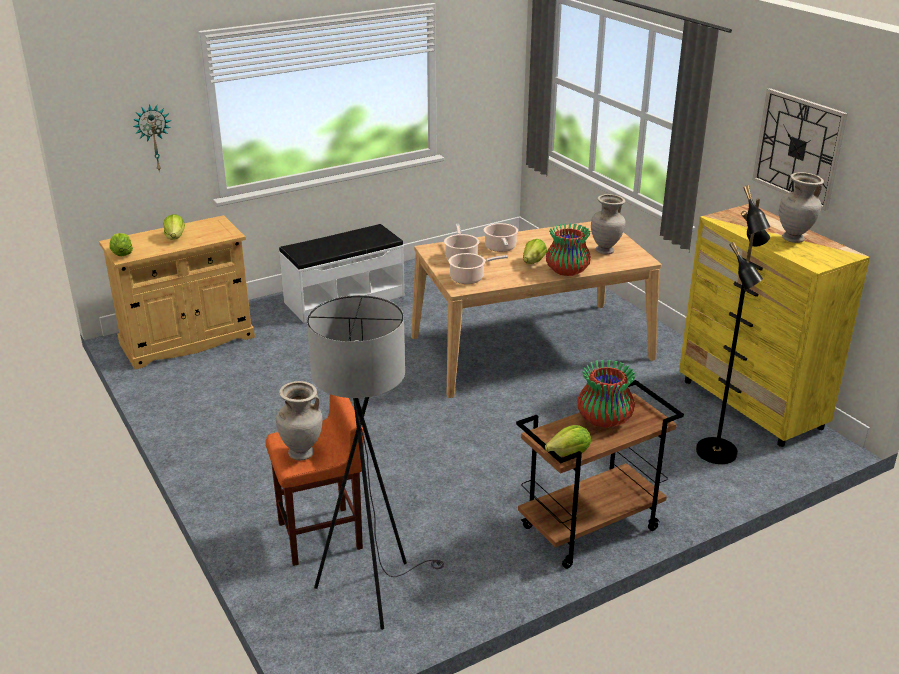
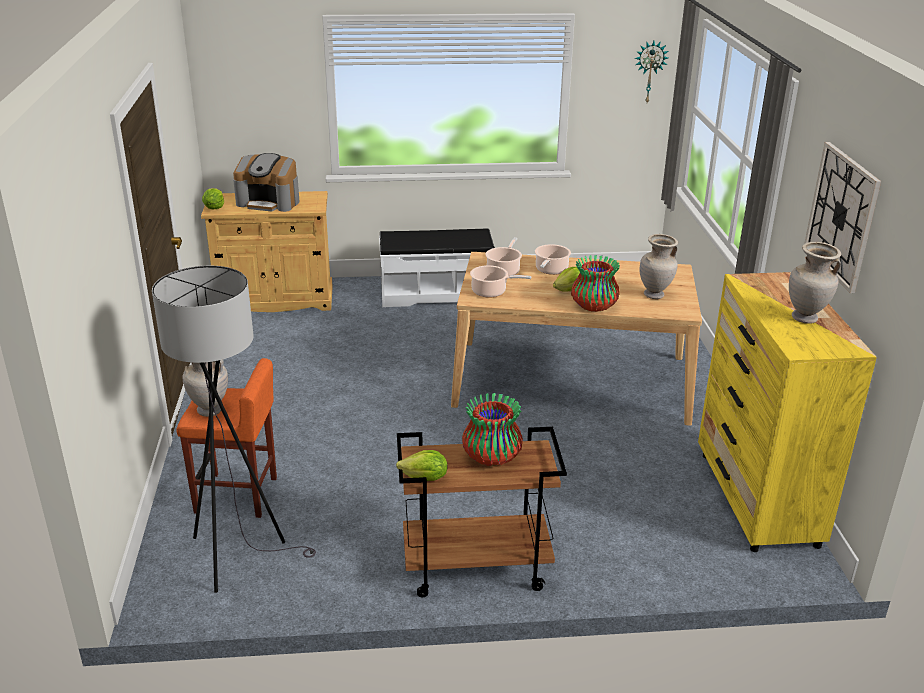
camera: 25 degrees right, 0 degrees up
(153, 137) = (272, 108): wall clock -> wall clock (649, 71)
(175, 237) = (269, 202): lettuce -> coffee machine
(717, 452) = (674, 536): black floor lamp -> none

